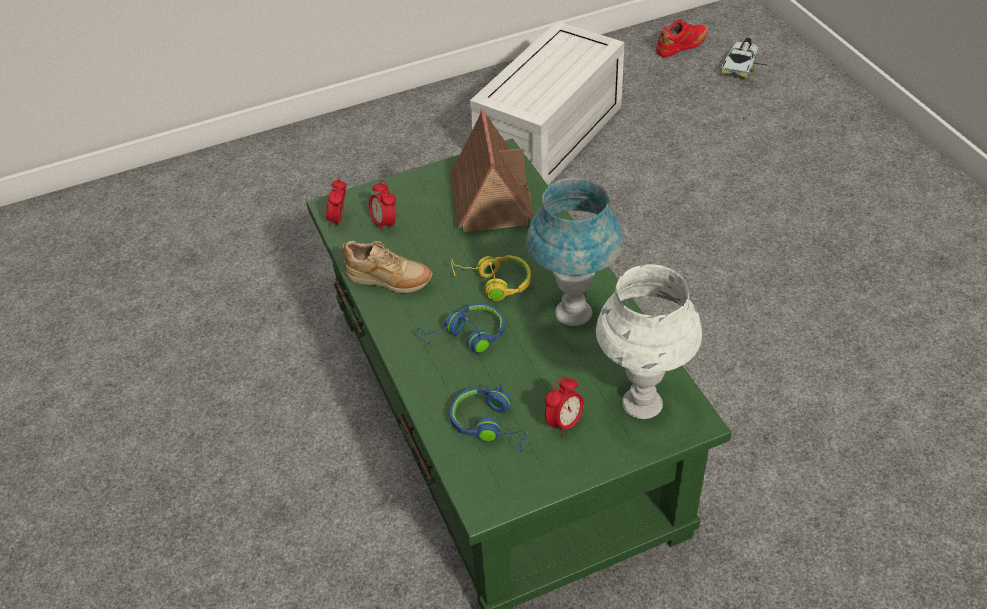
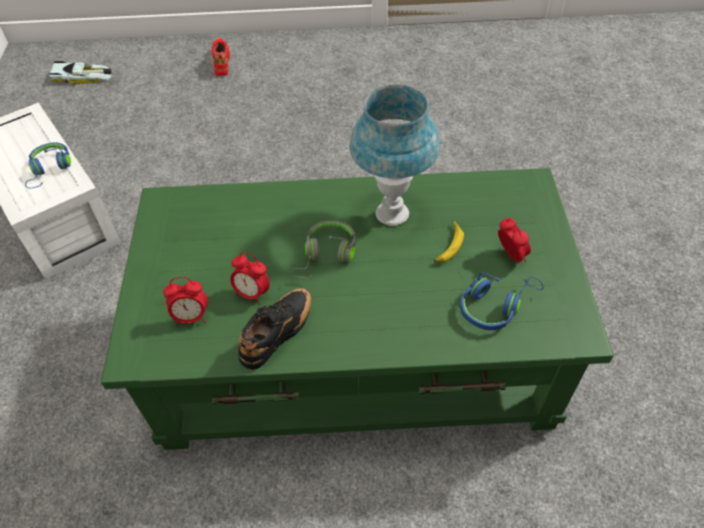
camera: 70 degrees left, 5 degrees up
(339, 220) = (157, 357): alarm clock -> alarm clock (252, 293)
(390, 282) = (278, 334): beige shoe -> black shoe
(466, 337) = (383, 293): blue headphones -> blue headphones (50, 169)
(490, 199) = (215, 226): toy house -> none
(493, 283) = (326, 255): yellow headphones -> grey headphones
(552, 368) = (448, 246): none -> banana
(642, 404) = (507, 204): white table lamp -> none
(682, 47) = (31, 99): red shoe -> red shoe (222, 62)
(741, 63) = (83, 77): toy car -> toy car turned 135 degrees clockwise

